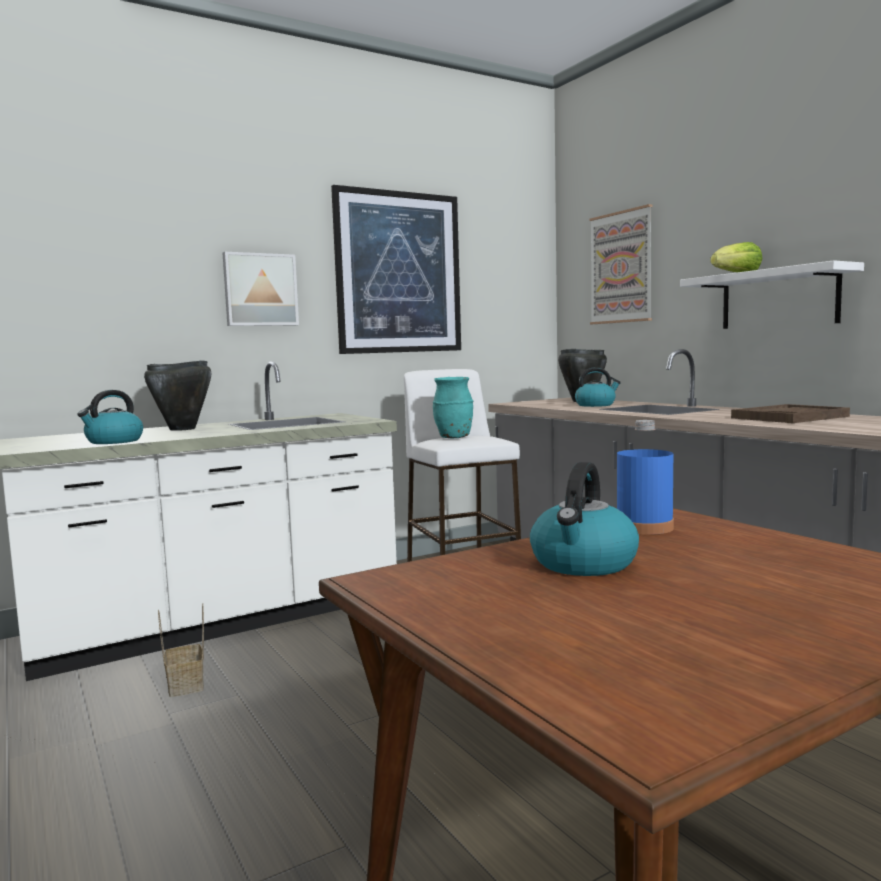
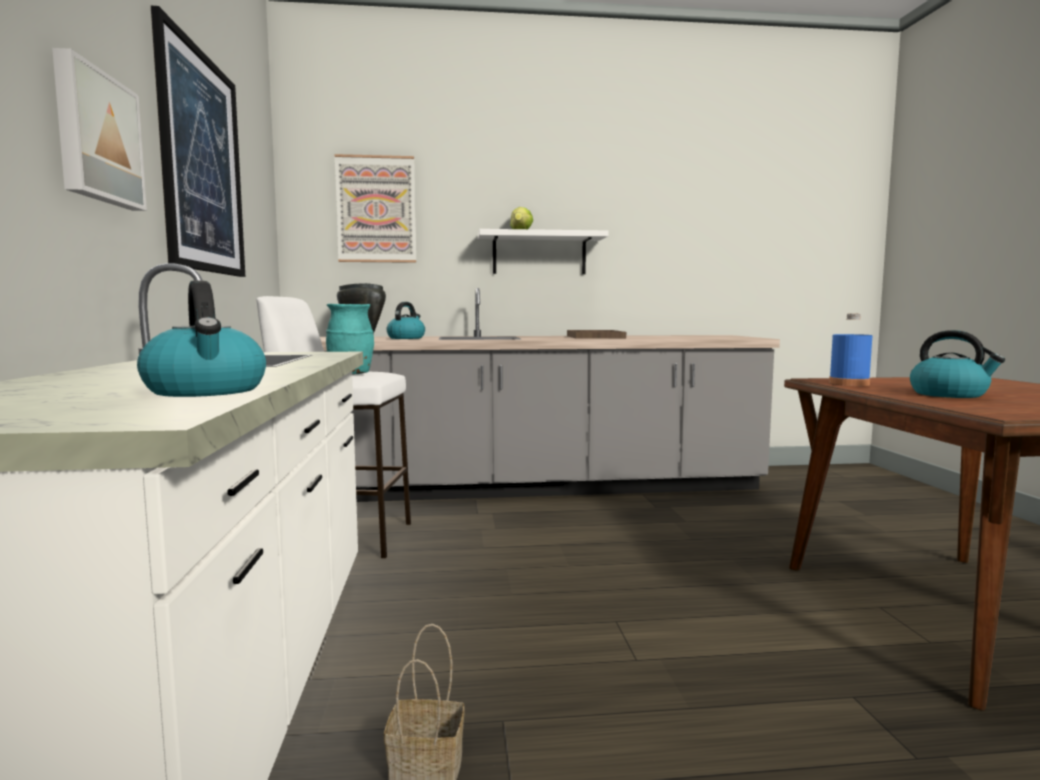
camera: 65 degrees left, 0 degrees up
(182, 429) = (129, 375): black cooking pot -> none

